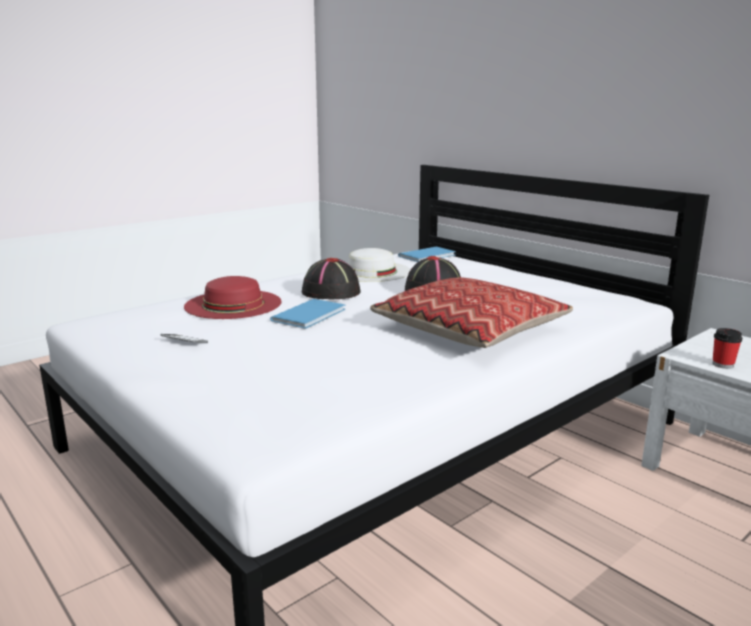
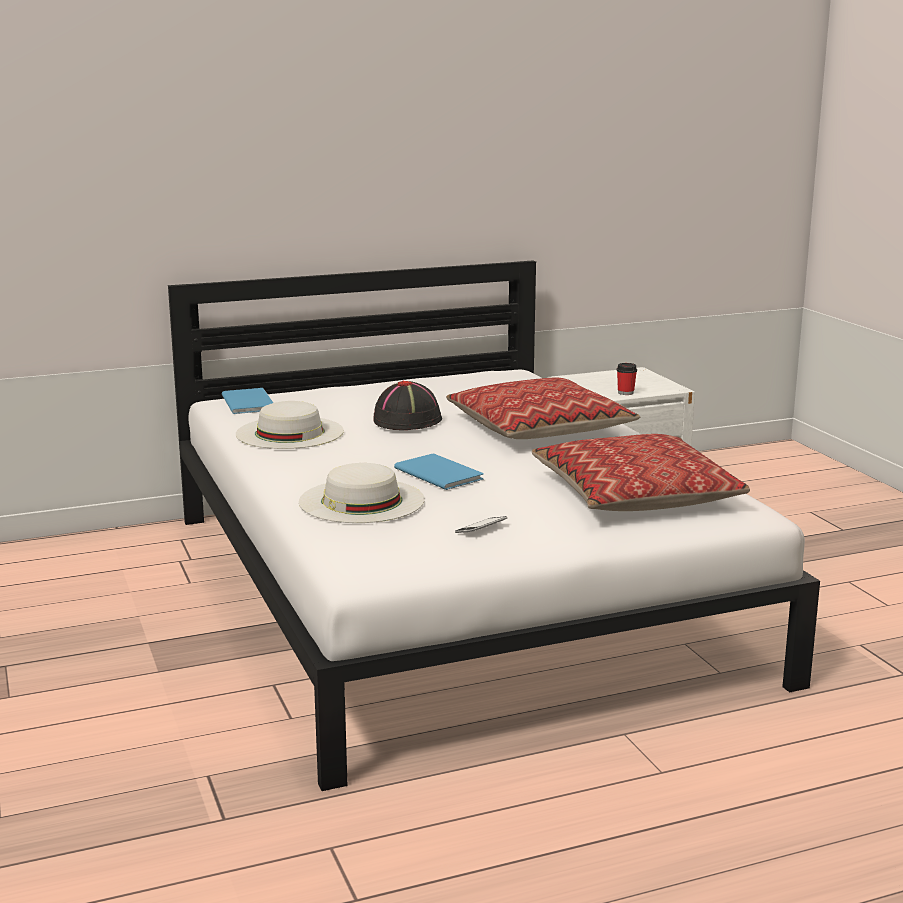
camera: 70 degrees left, 0 degrees up
(233, 304) = (361, 501): red hat -> white hat
(302, 386) = (635, 494): none -> pillow
(330, 292) = (363, 457): black hat -> none

